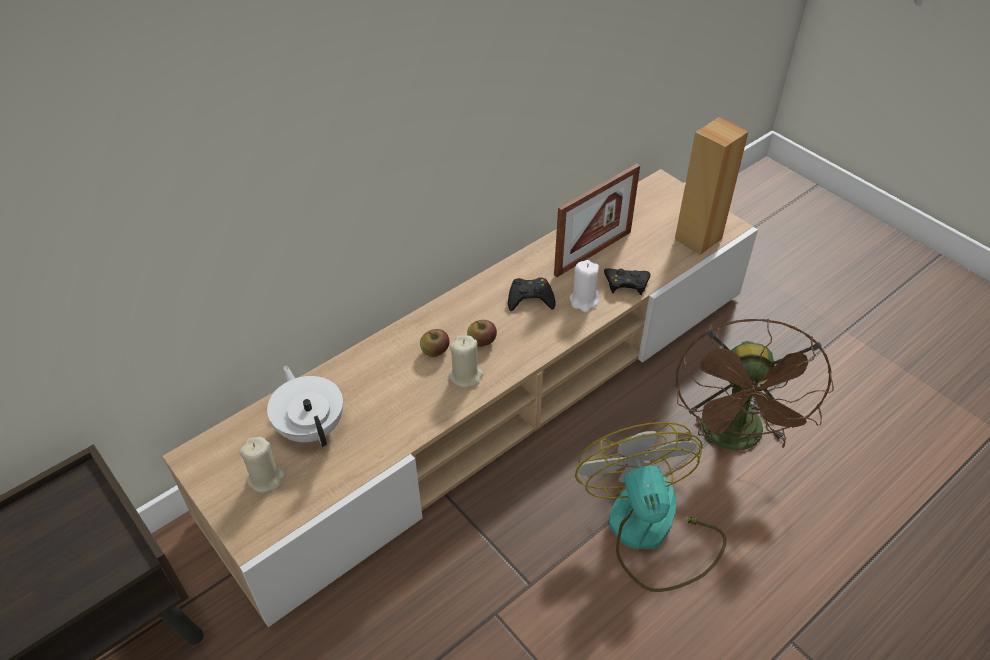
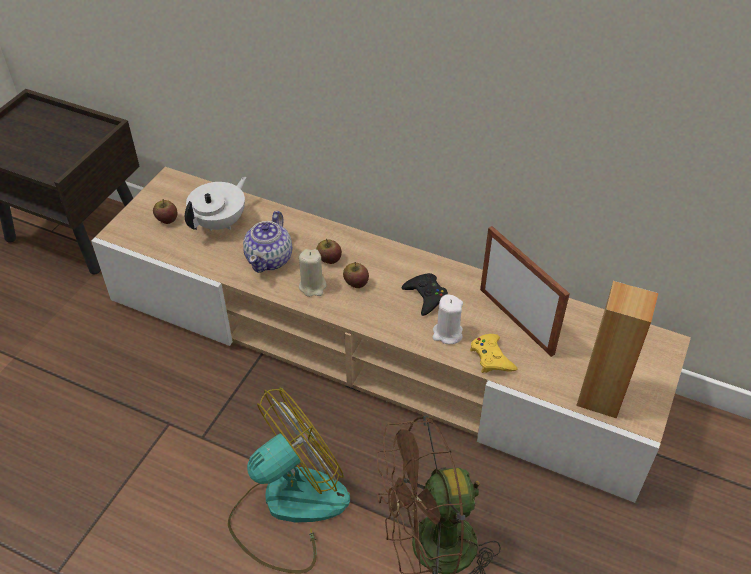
camera: 65 degrees right, 0 degrees up
(266, 478) = (167, 219): beige candle -> apple
(402, 399) = (270, 259): none -> teapot
(593, 253) = (516, 321): picture frame -> picture frame turned 150 degrees counterclockwise
(626, 283) = (491, 358): black game controller -> yellow game controller

